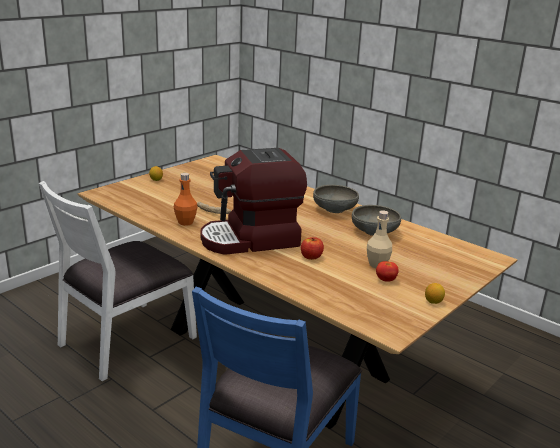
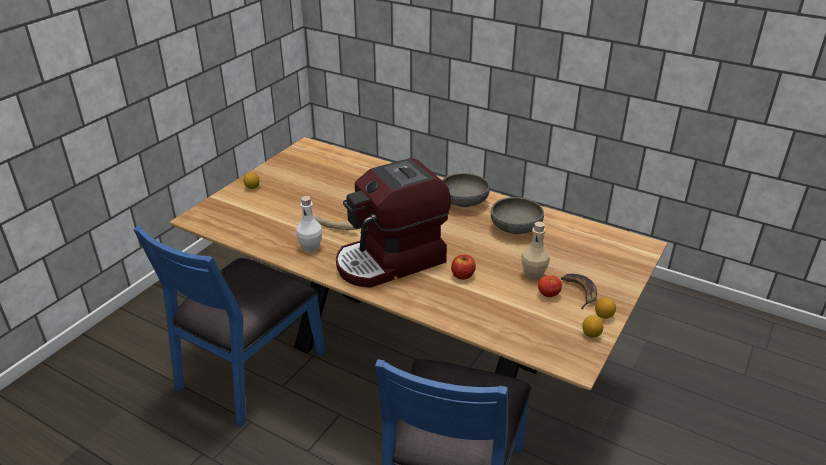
camera: 10 degrees left, 10 degrees up
(125, 340) = (249, 370): white chair -> blue chair
(185, 222) = (310, 247): orange bottle -> white bottle
(415, 313) = (591, 334): none -> lemon
(417, 282) = (580, 292): none -> banana

